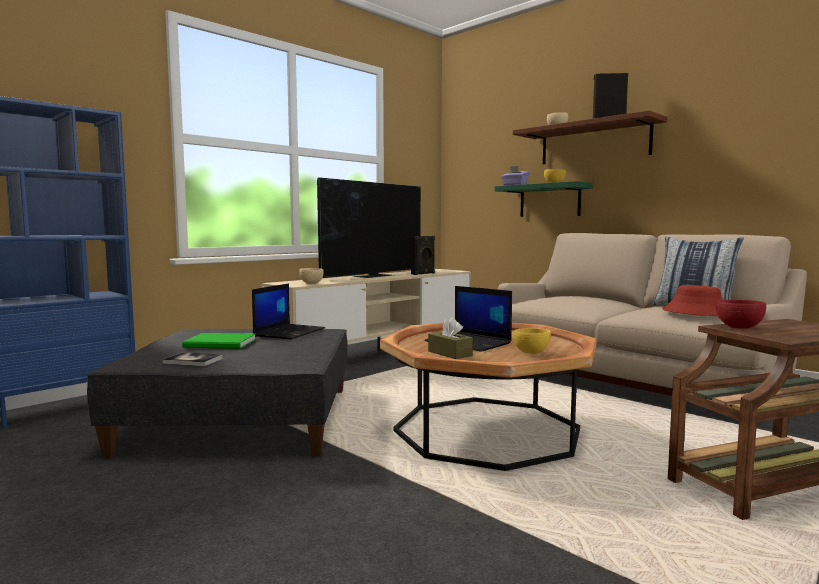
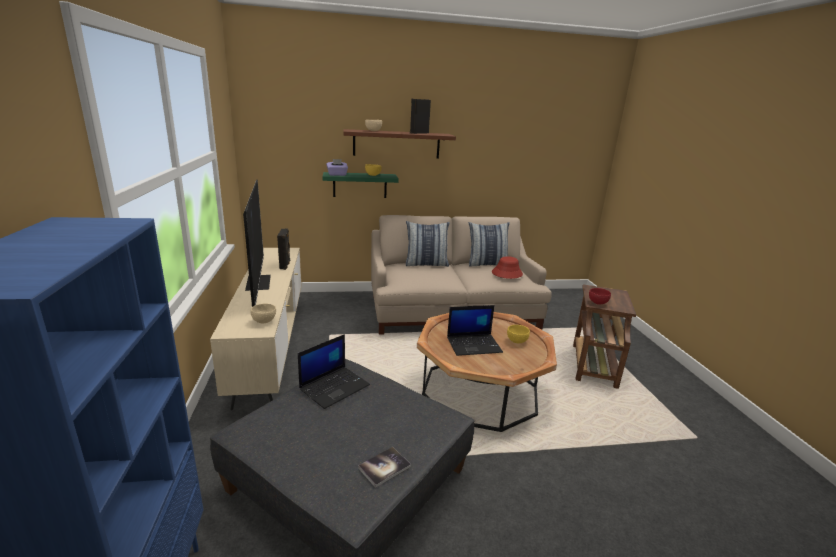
camera: 55 degrees left, 15 degrees up
(221, 343) = (333, 433): green book -> none
(289, 332) = (335, 386): laptop -> laptop turned 75 degrees clockwise
(450, 353) = (496, 363): brown tissue box -> none
(594, 297) = (426, 264): none -> pillow

